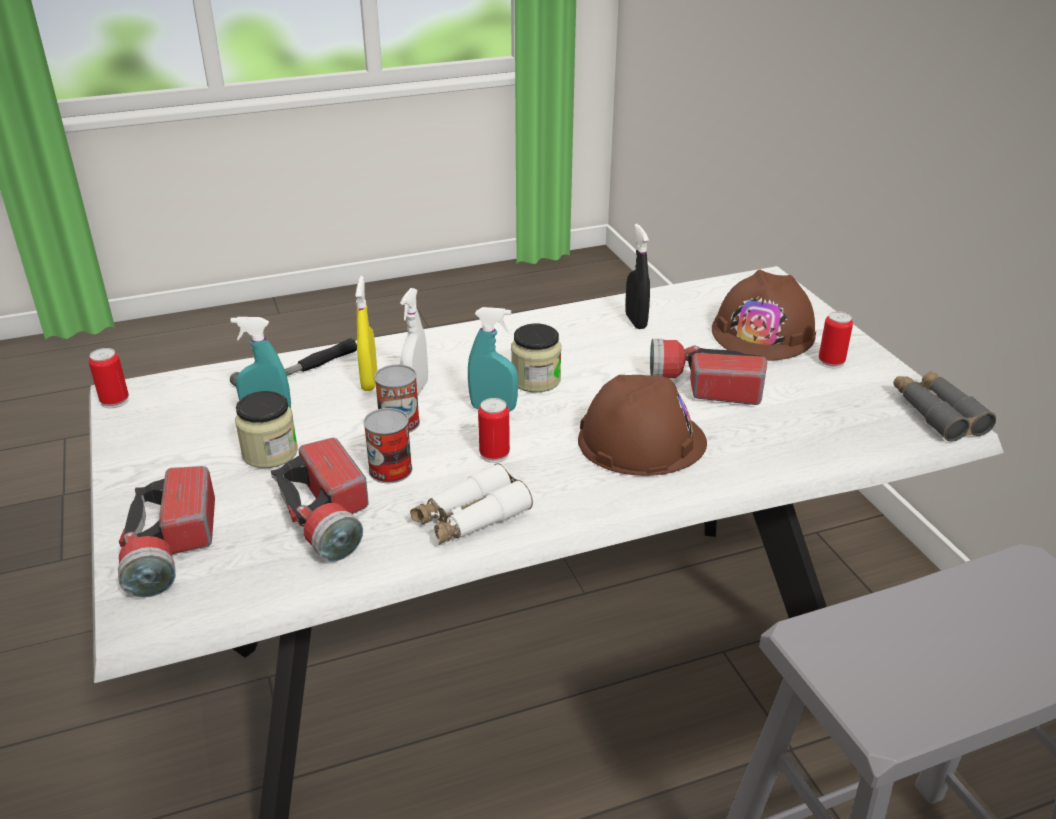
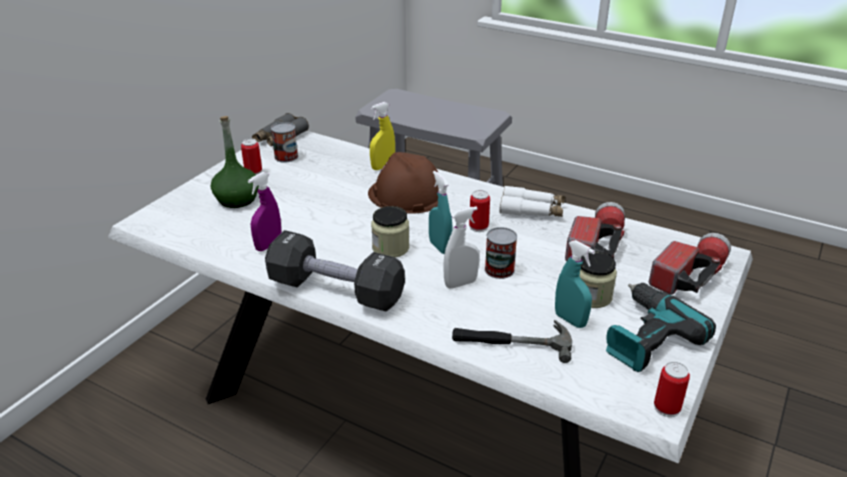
camera: 130 degrees left, 0 degrees up
(176, 445) = (645, 336): none -> power drill
(369, 381) = (478, 307): yellow spray bottle -> yellow spray bottle (383, 166)
(390, 470) = (538, 249): can -> can (286, 157)
(507, 327) = (336, 290): none -> black dumbbell
(635, 321) = (268, 245): black spray bottle -> purple spray bottle
(704, 385) = (326, 197): flashlight -> none
(763, 333) = (237, 199): brown hard hat -> green bottle

